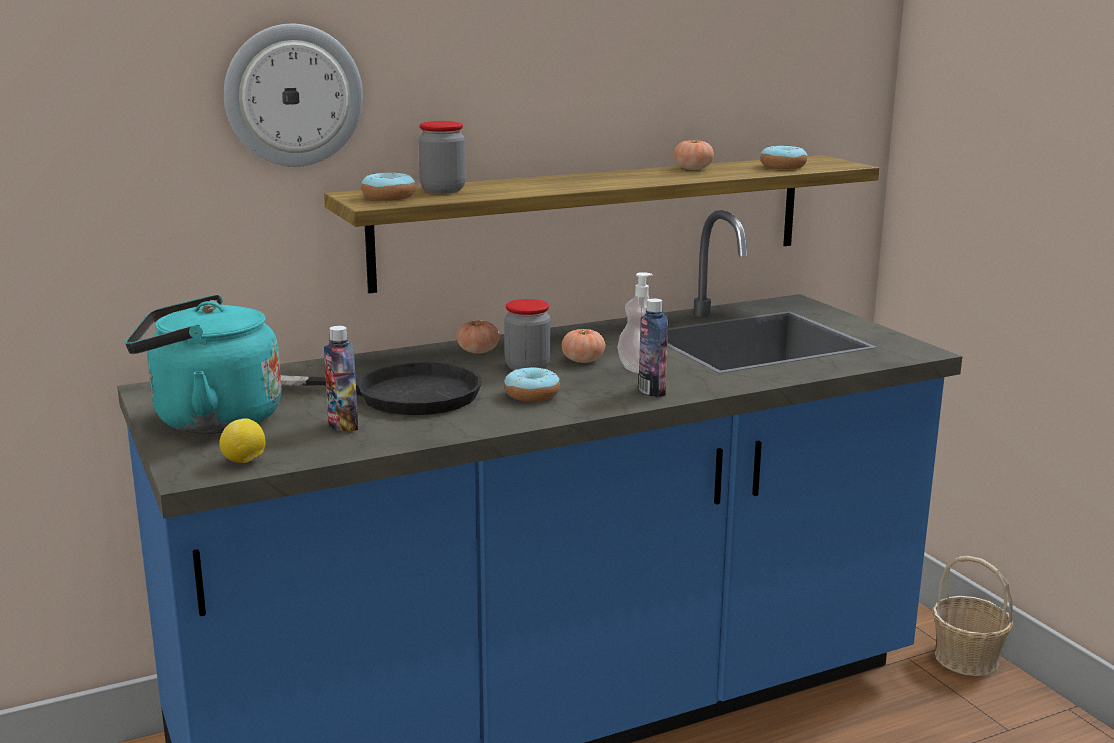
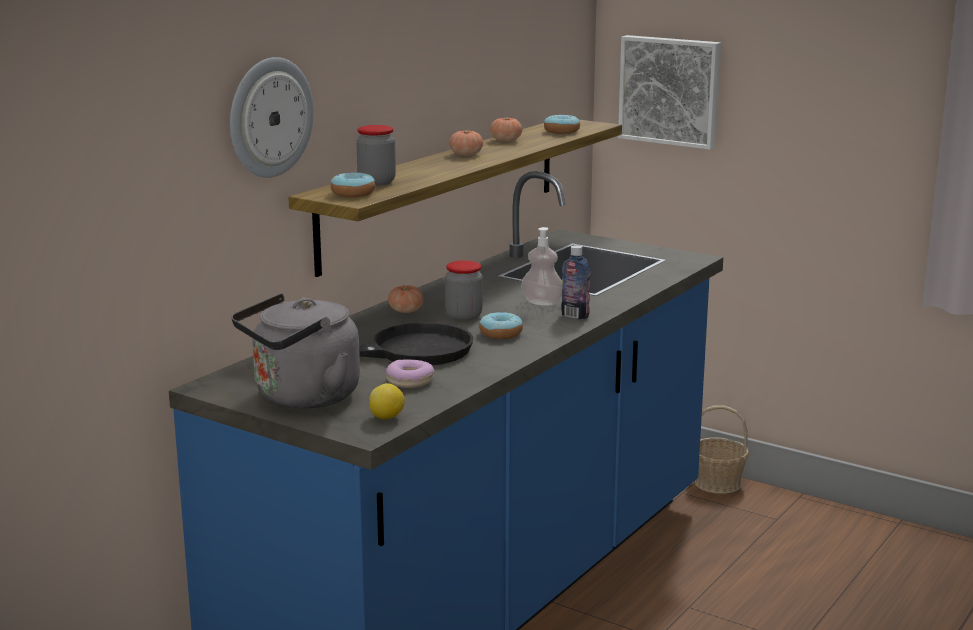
camera: 30 degrees left, 0 degrees up
(209, 420) = (302, 398): turquoise kettle -> grey kettle
(343, 426) = (410, 381): bottle -> donut
(583, 360) = (493, 303): tomato -> tomato (466, 154)
(969, 130) = (671, 90): none -> picture

